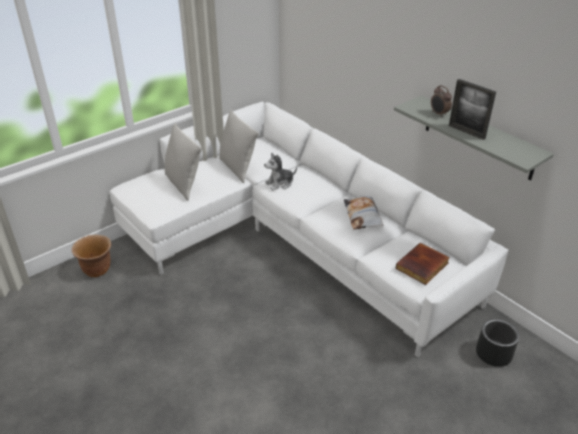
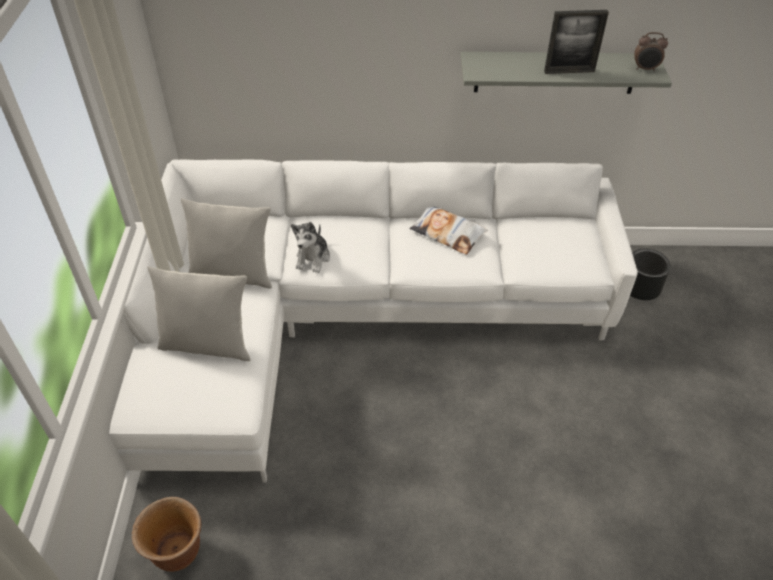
camera: 50 degrees left, 10 degrees up
(422, 266) = (571, 246): book -> none
(438, 114) = (514, 65): alarm clock -> alarm clock (645, 69)

